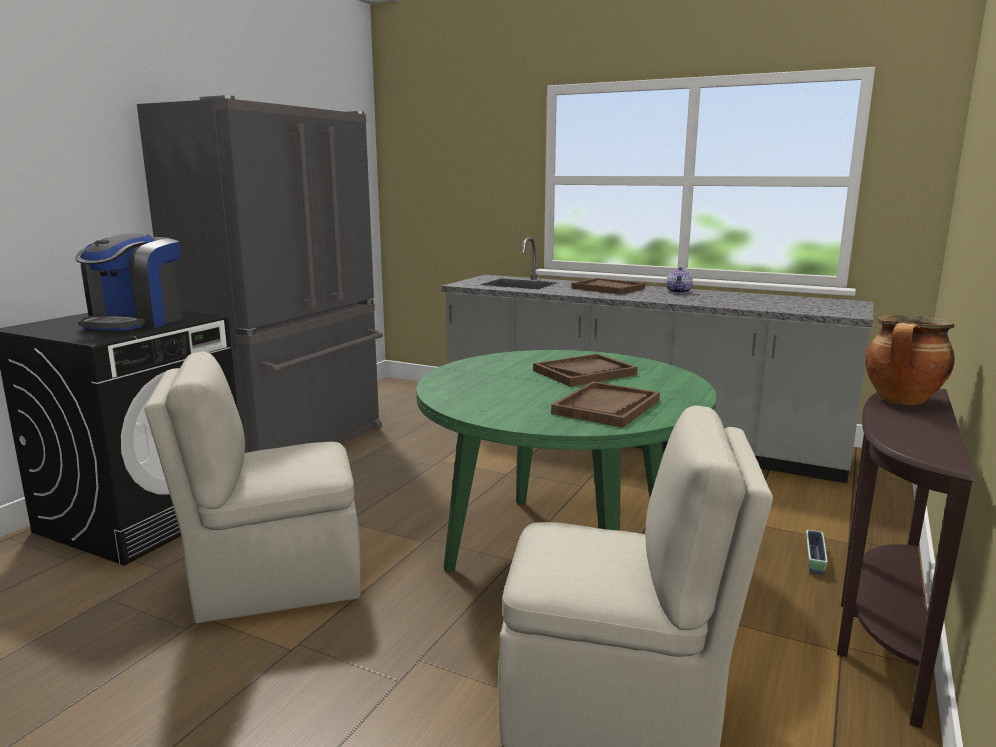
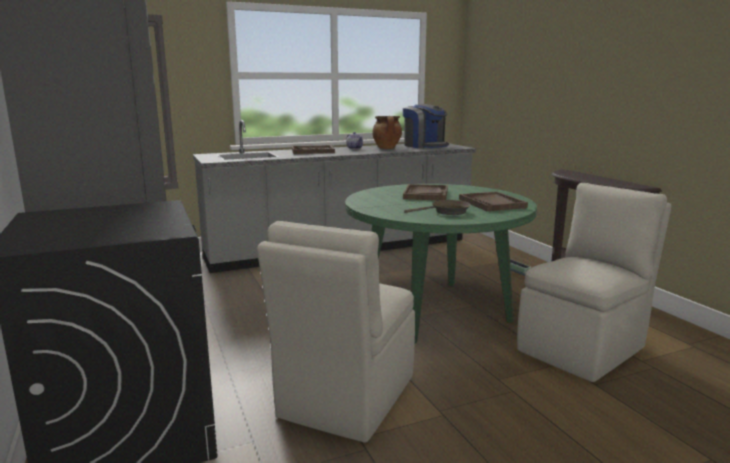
camera: 50 degrees left, 0 degrees up
(136, 322) = (125, 218): coffee machine -> coffee machine (425, 146)
(504, 399) = (447, 212): none -> brown frying pan
(902, 401) = (572, 174): cooking pot -> cooking pot (387, 148)

